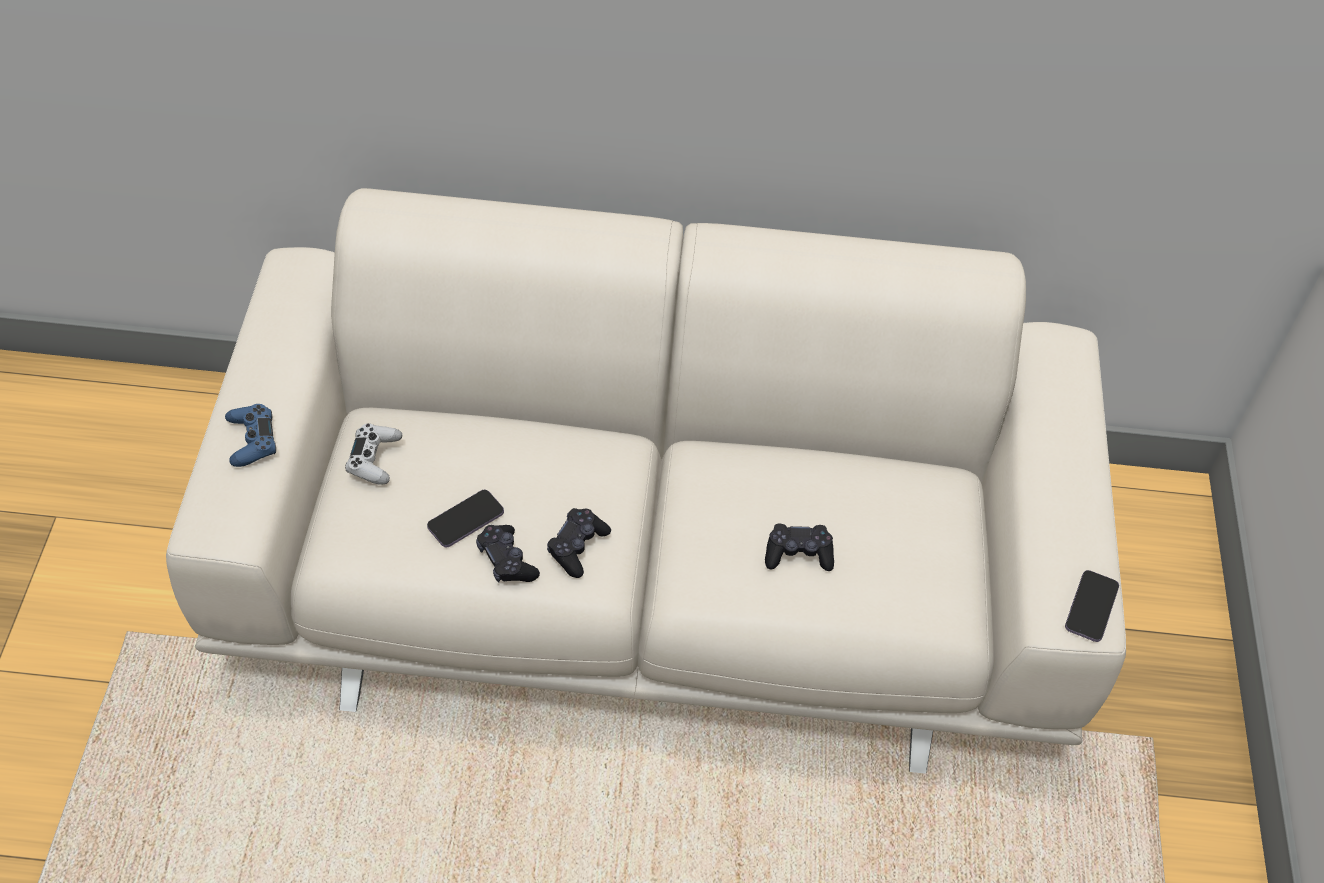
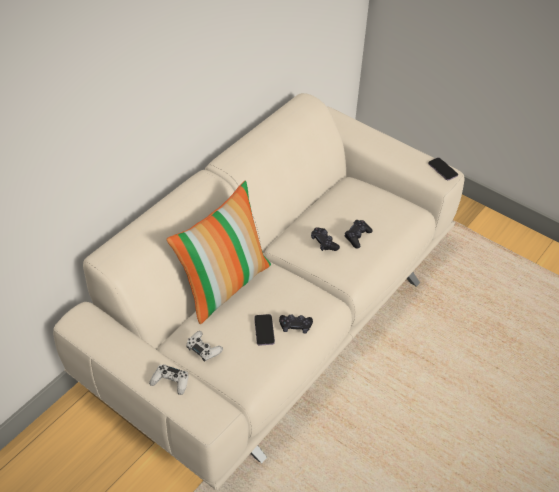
camera: 55 degrees left, 5 degrees down
(252, 440) = (170, 382): blue game controller -> white game controller
(540, 419) = (224, 284): none -> pillow
(577, 547) = (305, 301): black game controller -> black game controller (324, 243)

